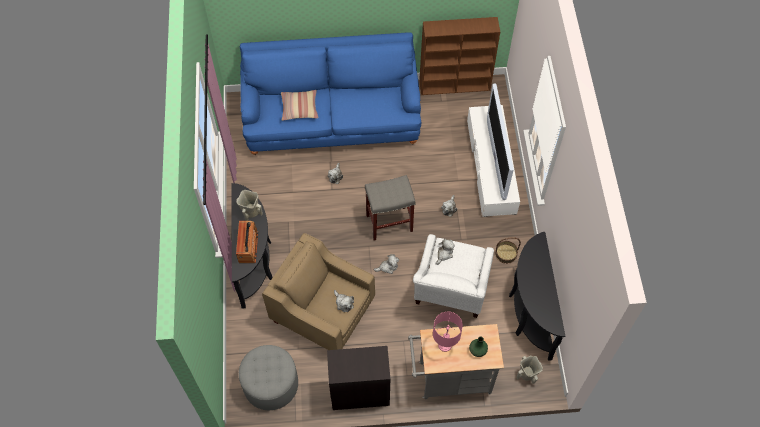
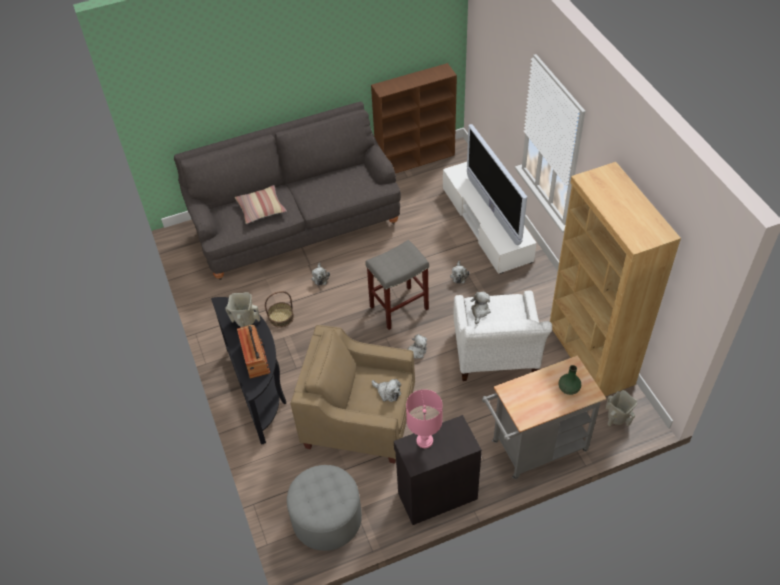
camera: 15 degrees left, 10 degrees down
(332, 120) = (296, 224): blue sofa -> grey sofa
(444, 345) = (529, 394): pink table lamp -> pink table lamp (424, 441)
(506, 253) = (539, 303): basket -> basket (281, 317)
(528, 312) = (590, 354): black console table -> brown bookcase

